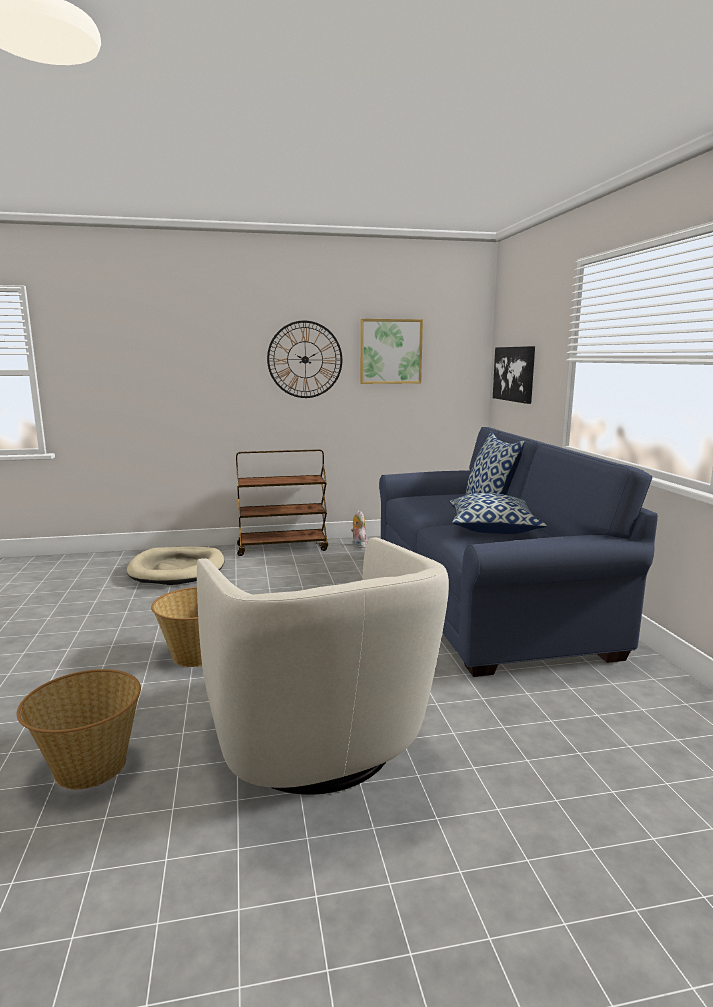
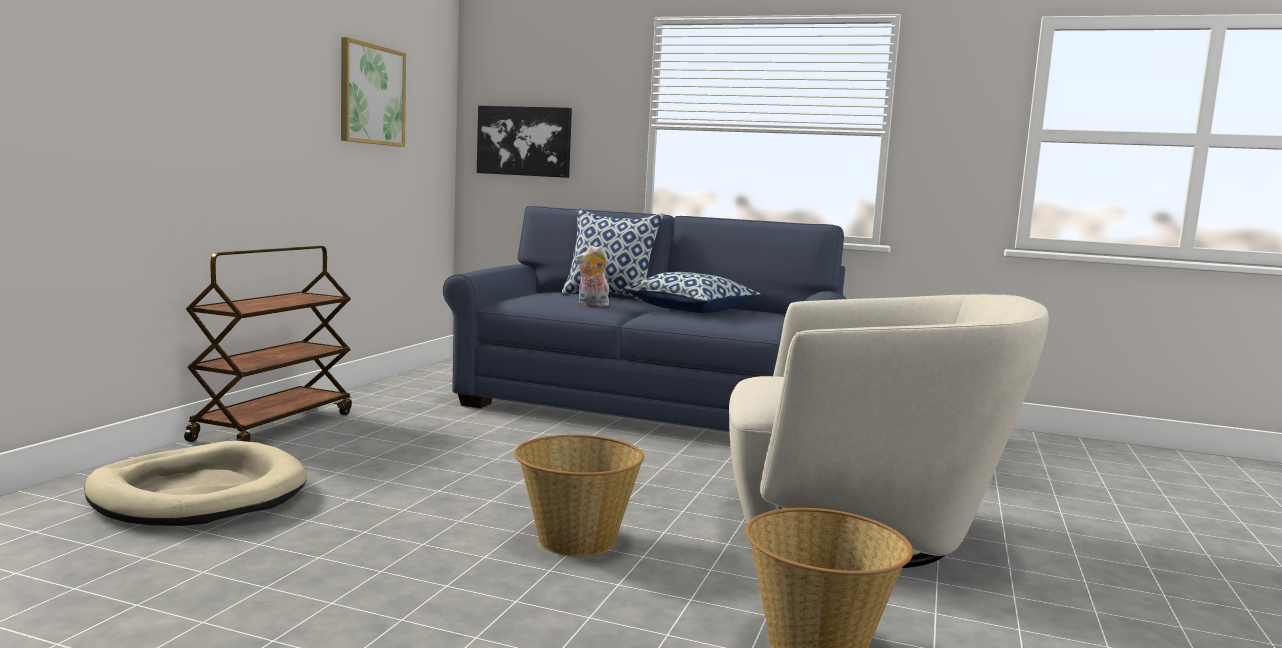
camera: 60 degrees left, 5 degrees down
(305, 359) = (277, 91): wall clock -> none
(358, 545) = (369, 399): plush toy -> plush toy (592, 305)

